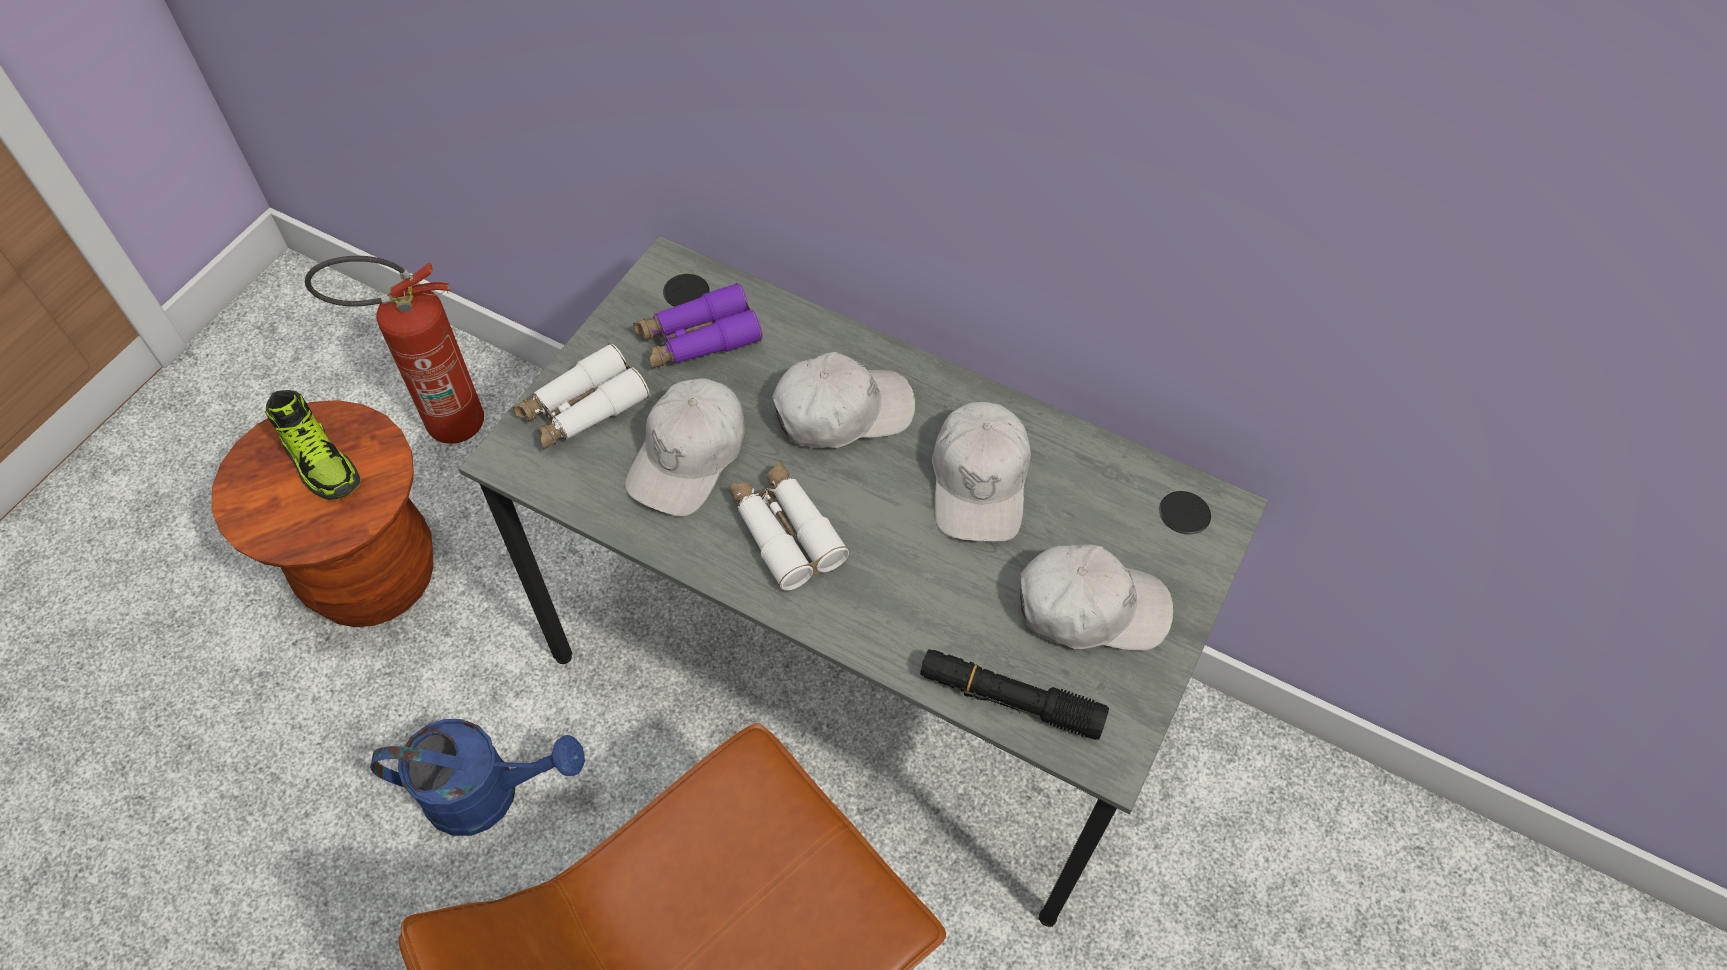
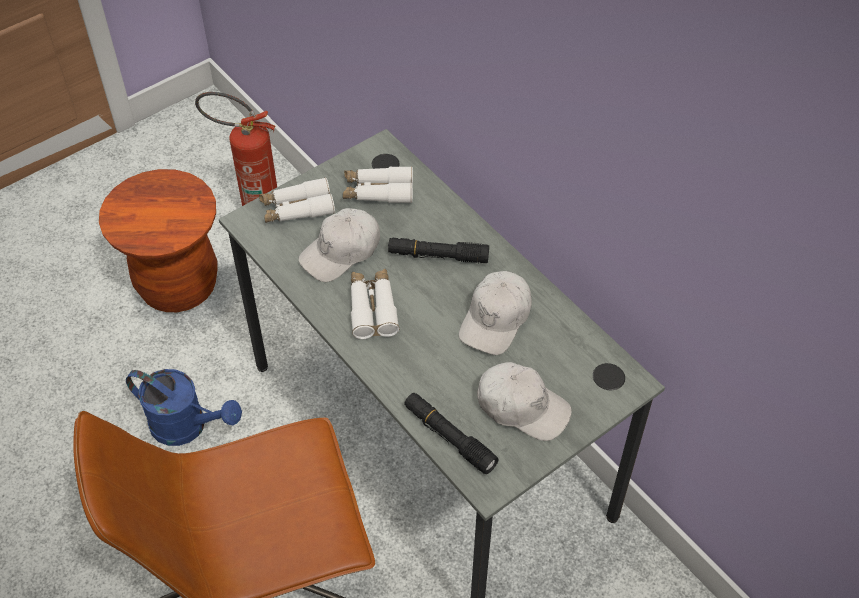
camera: 25 degrees right, 5 degrees down
(321, 461) = (165, 203): shoe -> none
(698, 339) = (378, 191): purple binoculars -> white binoculars
(842, 411) = (438, 256): white cap -> black flashlight

